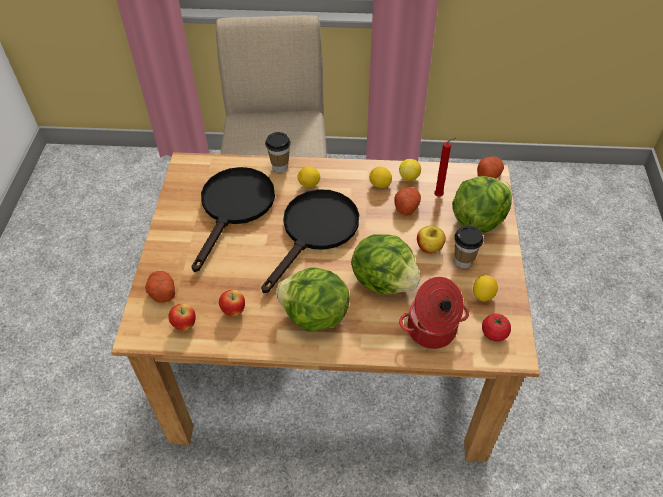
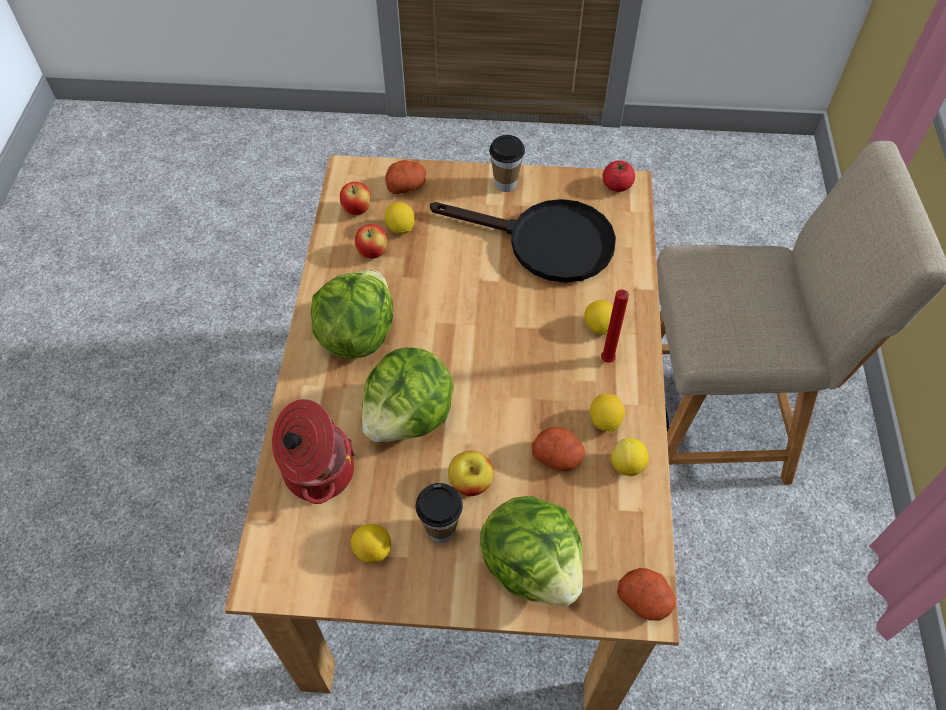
camera: 90 degrees right, 5 degrees up
(209, 294) = (400, 228): none -> lemon
(280, 167) = (633, 290): cup -> cup (505, 184)
(315, 232) = (502, 335): black frying pan -> none
(440, 196) = (585, 510): red candle -> red candle (607, 362)
(494, 333) = (301, 556): tomato -> tomato (617, 186)

